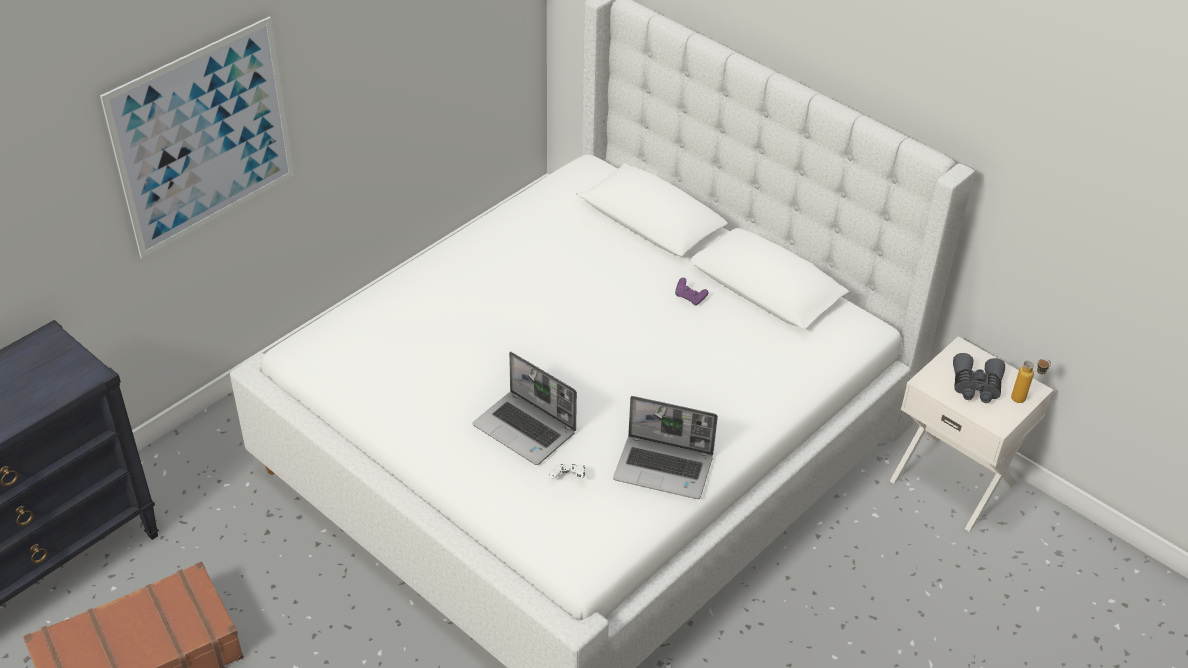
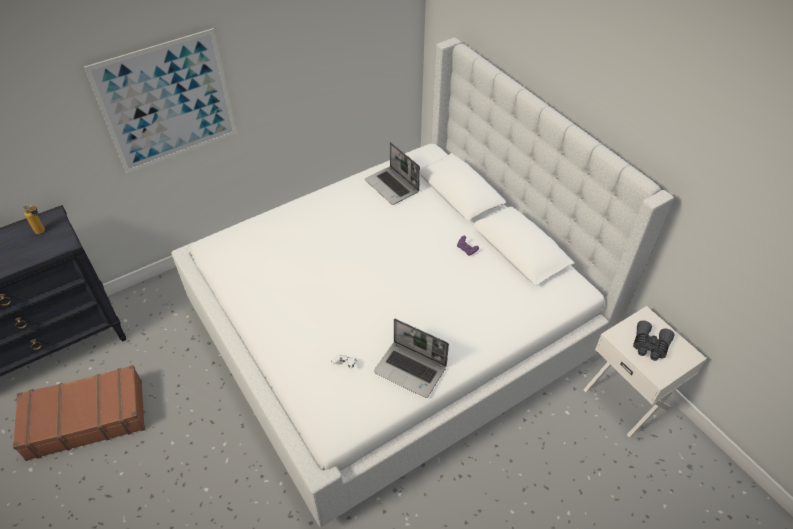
camera: 15 degrees right, 5 degrees up
(526, 429) = (330, 324): laptop -> laptop (392, 186)
(1024, 399) = (683, 362): bottle -> bottle (43, 232)

